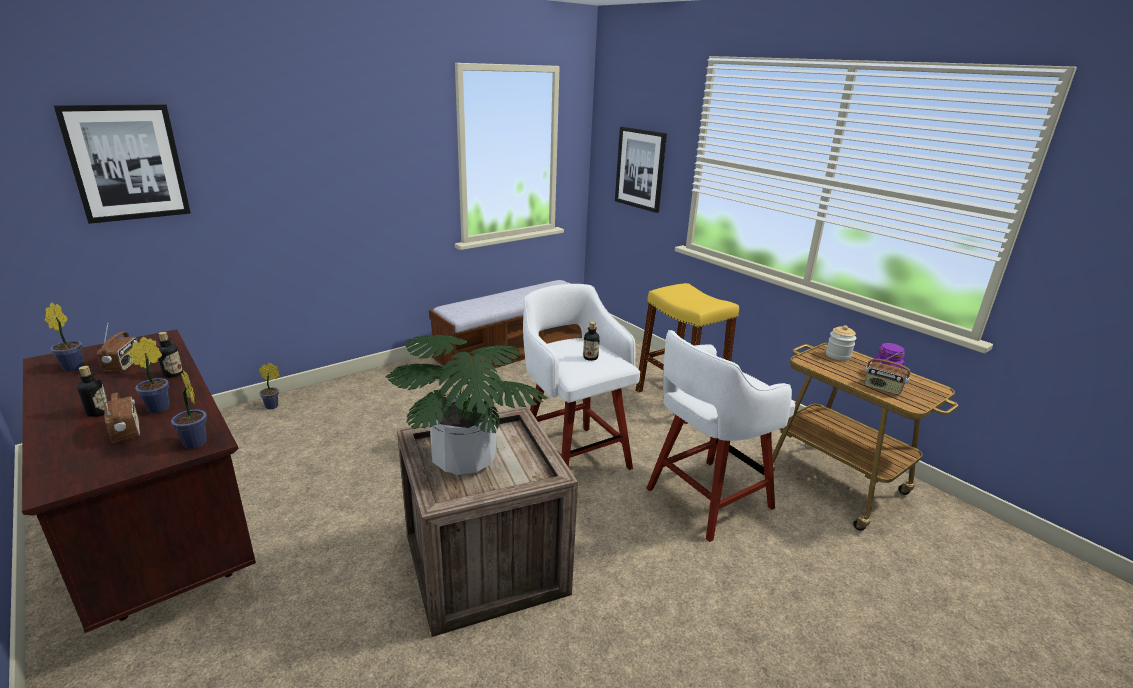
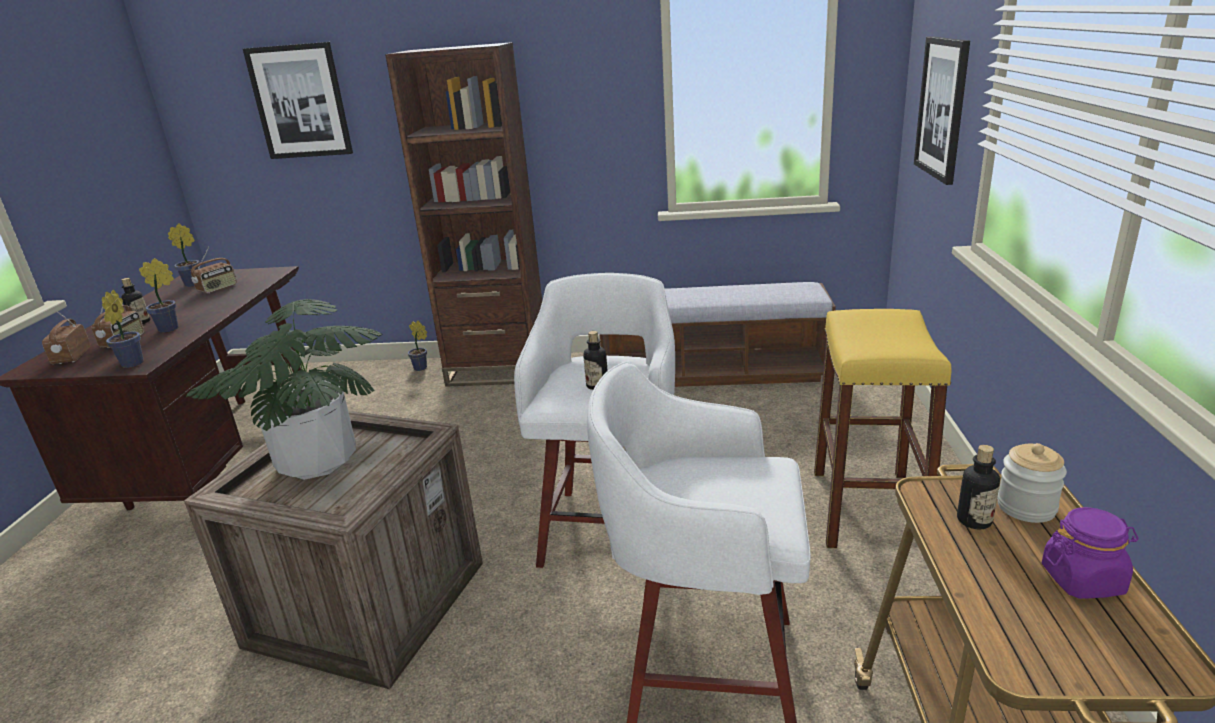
camera: 45 degrees right, 0 degrees up
(173, 374) = (226, 303): bottle -> bottle (974, 520)
(350, 389) = (498, 370): none -> brown bookcase
(882, 388) = (1012, 604): radio -> radio (71, 357)

